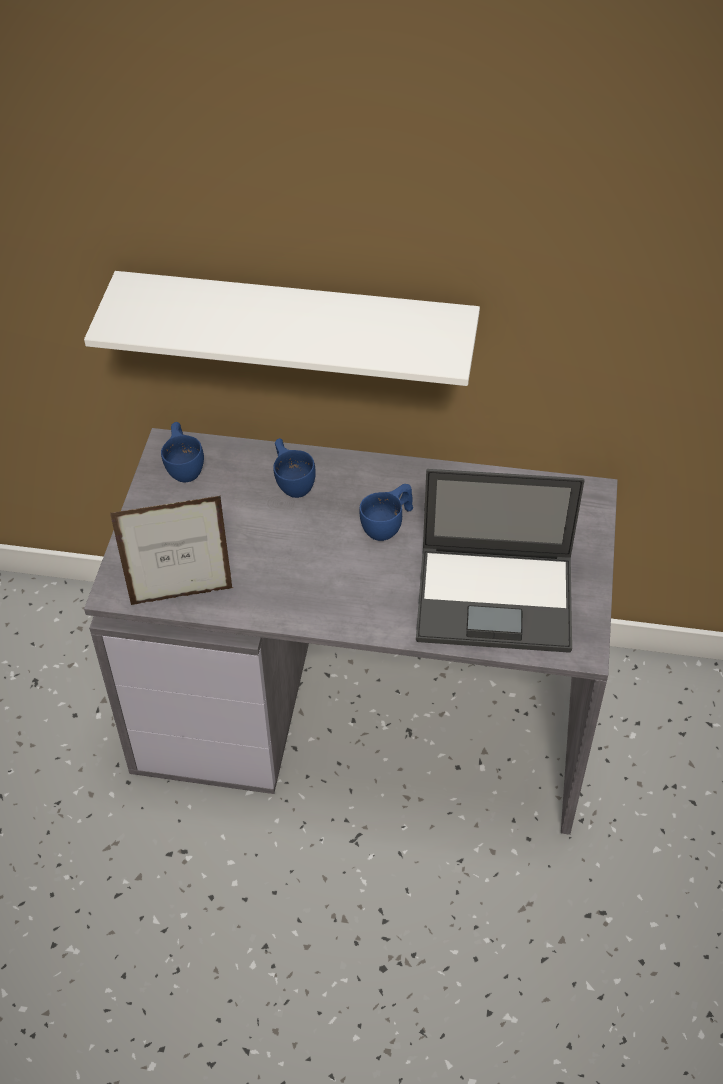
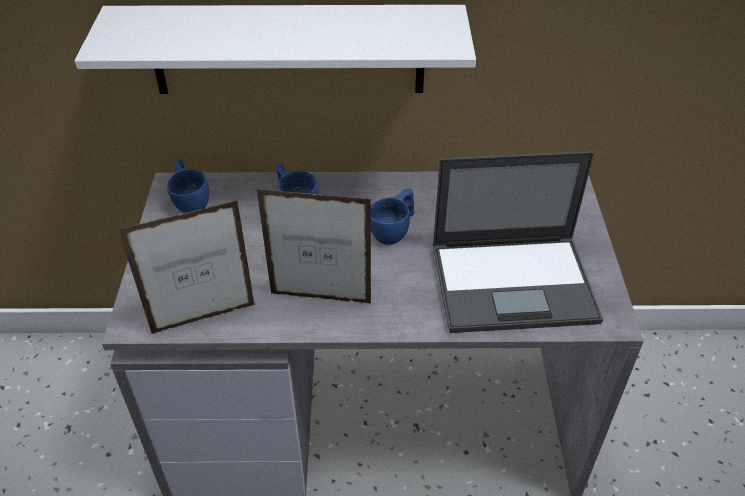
camera: 10 degrees left, 5 degrees down
(298, 590) = (321, 298): none -> picture frame

